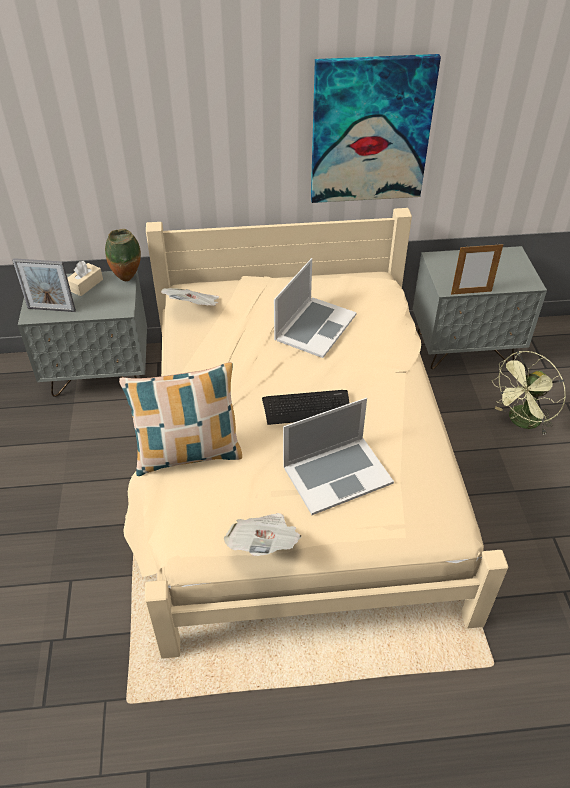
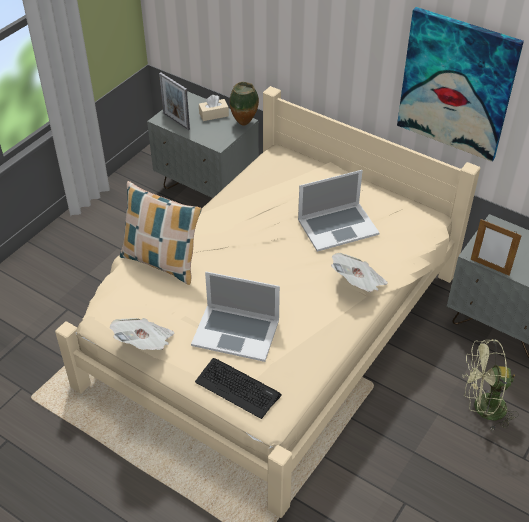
camera: 40 degrees right, 0 degrees up
(194, 308) = (270, 168): newspaper -> newspaper (358, 283)
(307, 407) = (266, 278): keyboard -> keyboard (237, 388)

